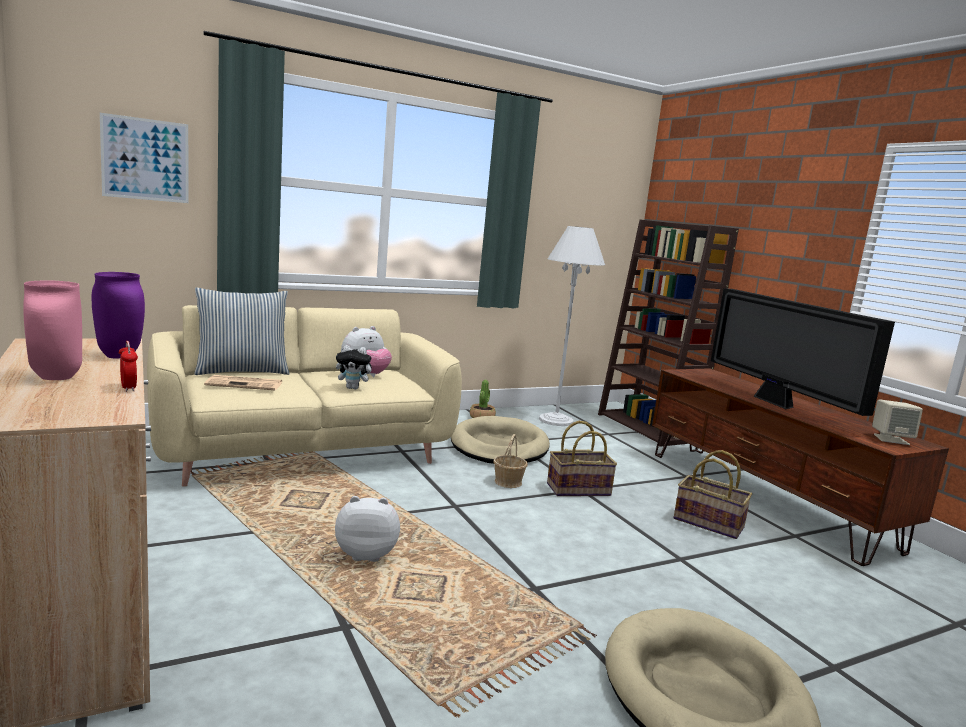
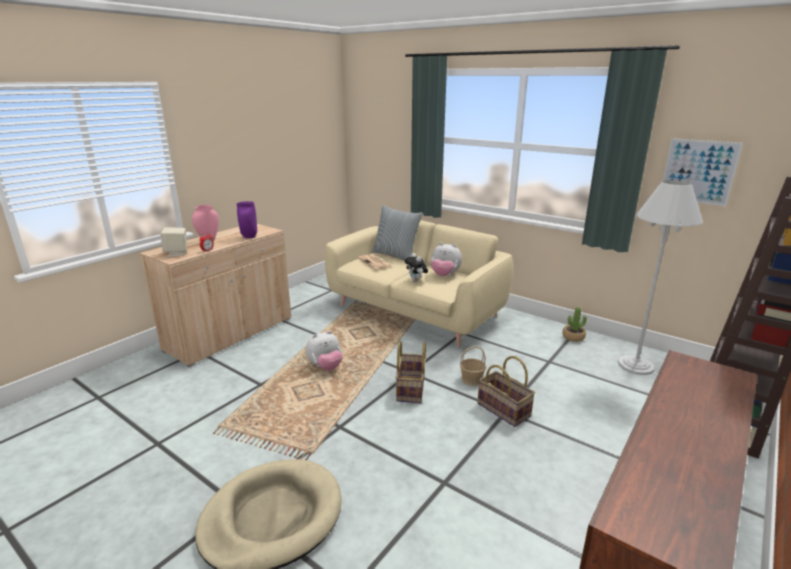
camera: 65 degrees right, 10 degrees up
(145, 159) = (388, 131): picture -> picture (698, 172)
(366, 554) = (325, 367): plush toy -> plush toy turned 90 degrees clockwise
(499, 446) = (529, 359): beige dog bed -> none
(709, 523) = (535, 491): basket -> basket (411, 389)
(776, 403) = (673, 428): television -> none
(891, 439) = (667, 526): beige speaker -> beige speaker (177, 253)

